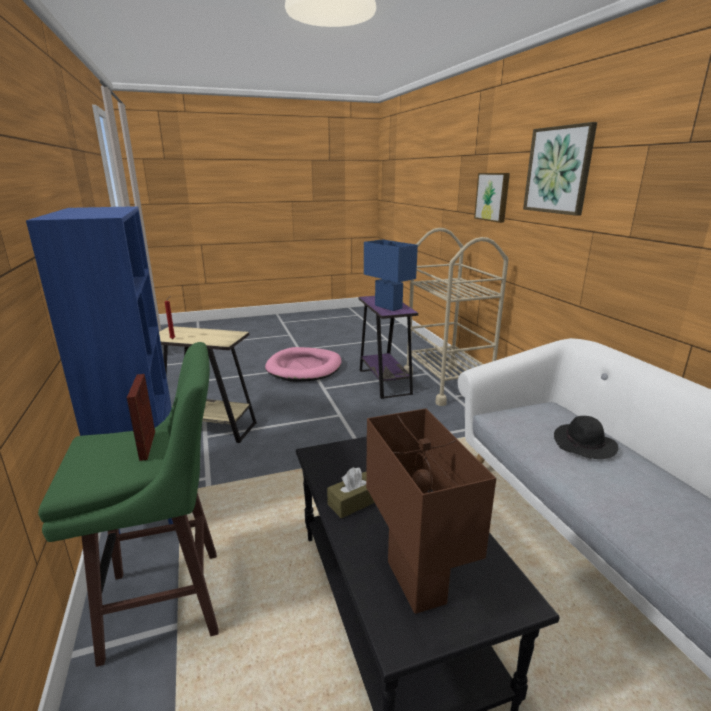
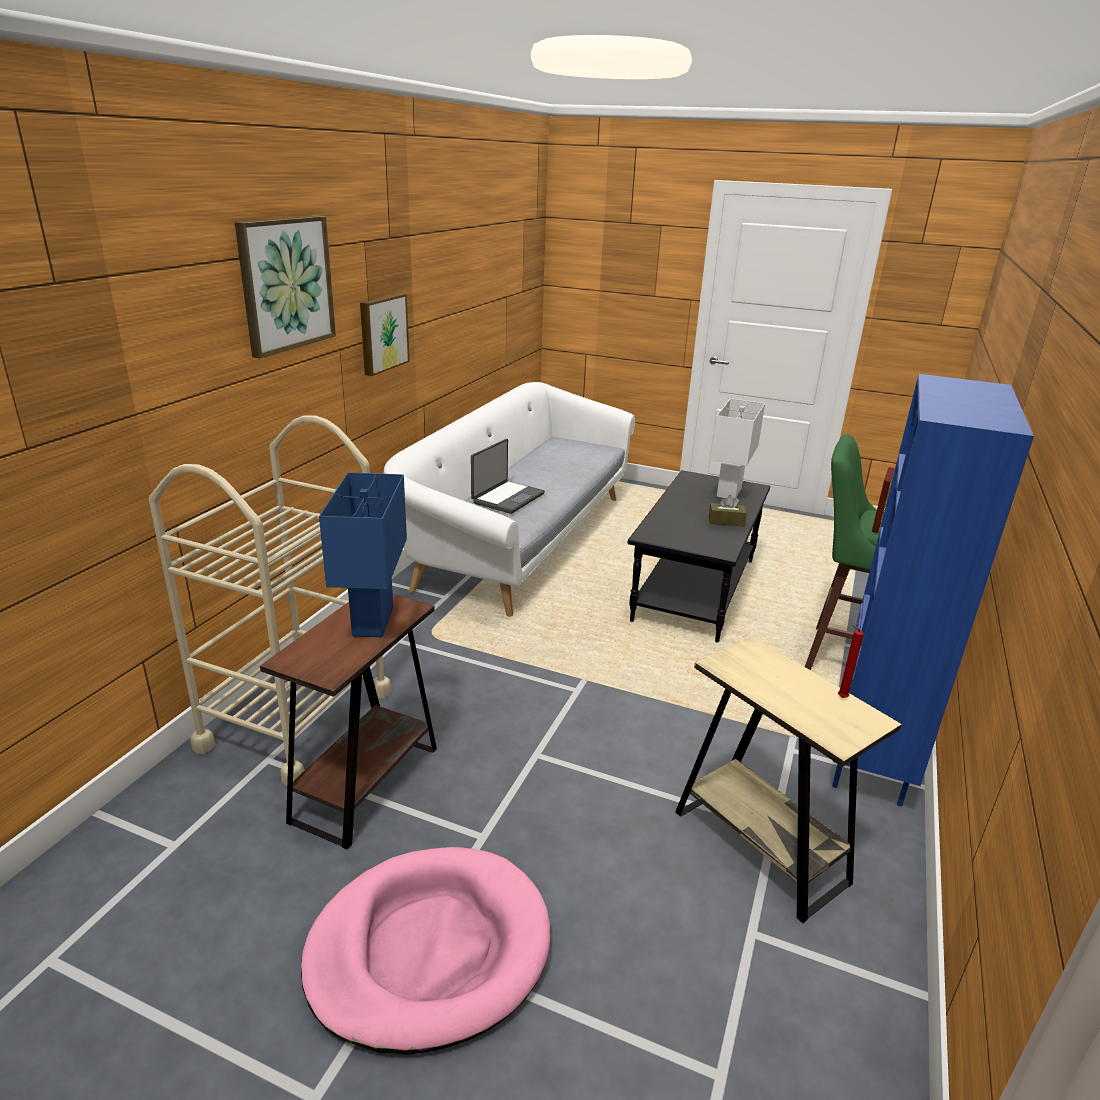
camera: 140 degrees left, 5 degrees up
(384, 382) = (366, 784): purple side table -> brown side table
(415, 582) = (729, 492): brown table lamp -> white table lamp
(493, 197) = (166, 363): picture -> picture (382, 333)
(584, 445) = (507, 498): black hat -> laptop

